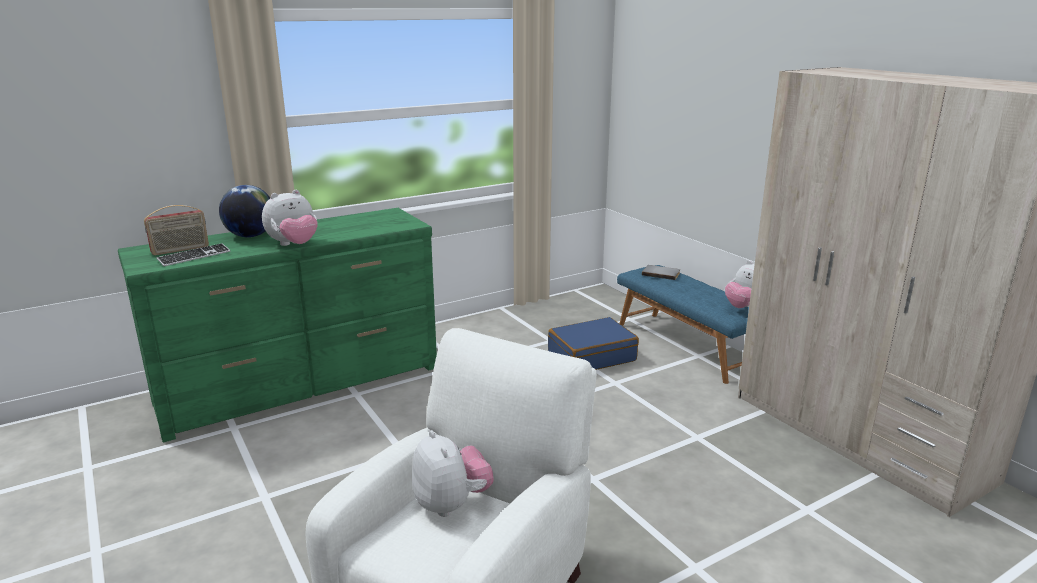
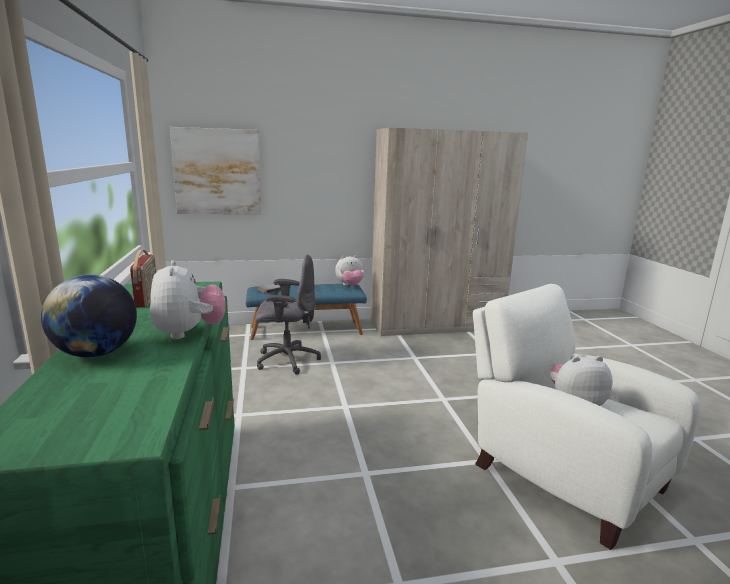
camera: 70 degrees left, 5 degrees down
(180, 250) = (76, 405): radio -> radio (147, 299)
(194, 256) = (137, 394): keyboard -> none
(591, 356) = (286, 360): blue suitcase -> grey office chair
(654, 113) = (217, 172): none -> picture

